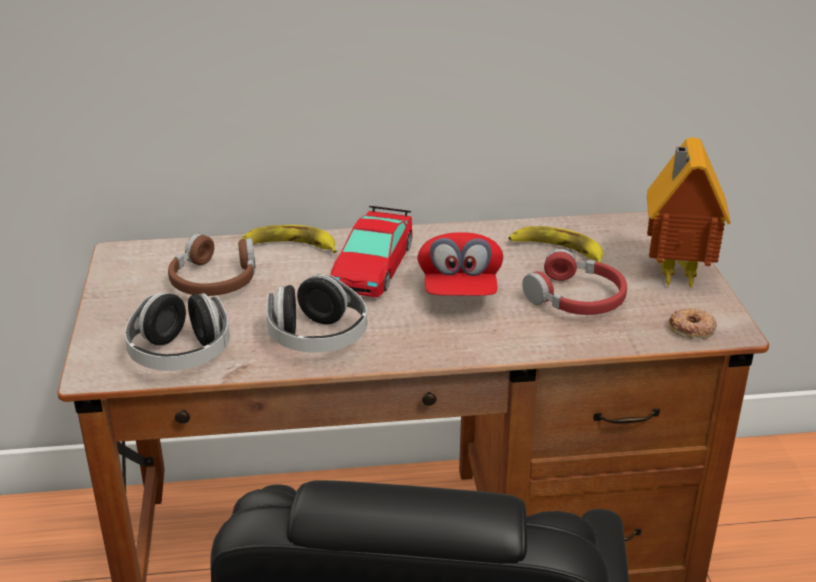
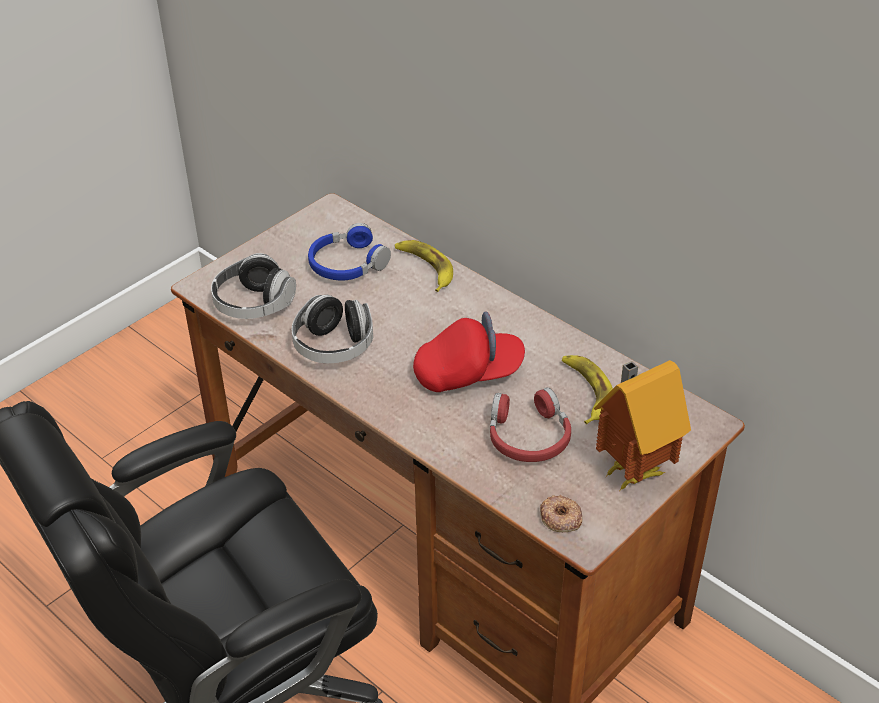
camera: 50 degrees right, 10 degrees up
(215, 280) = (347, 264): brown headphones -> blue headphones
(372, 266) = (448, 317): toy car -> none
(459, 289) = (468, 373): red cap -> red cap turned 150 degrees counterclockwise

